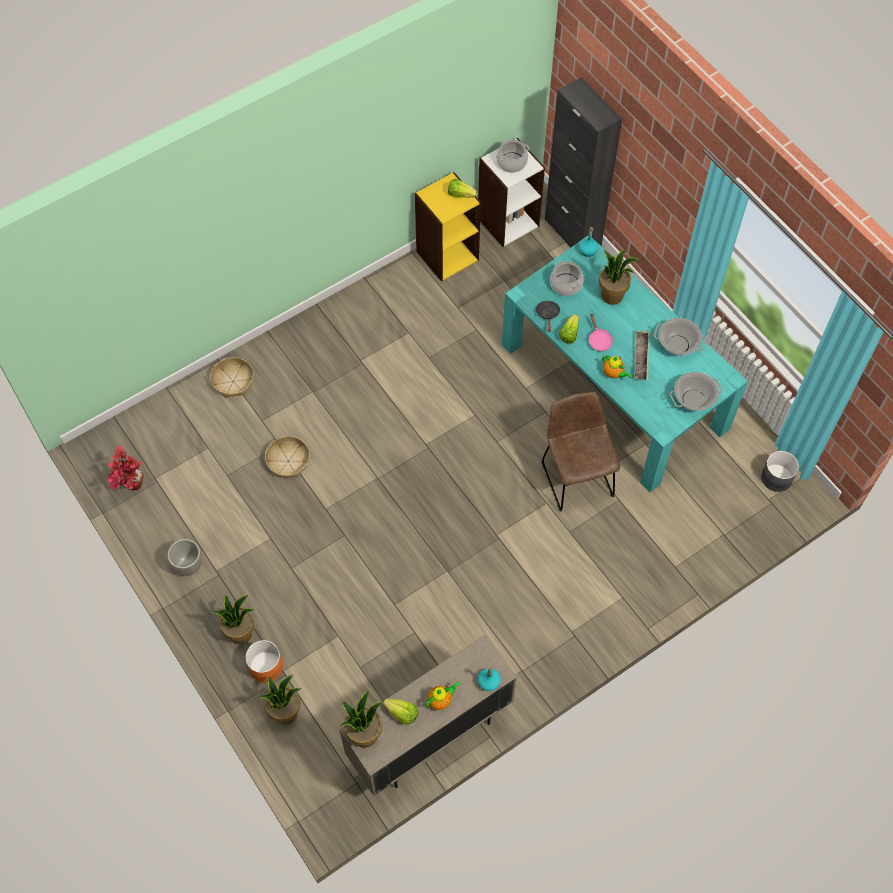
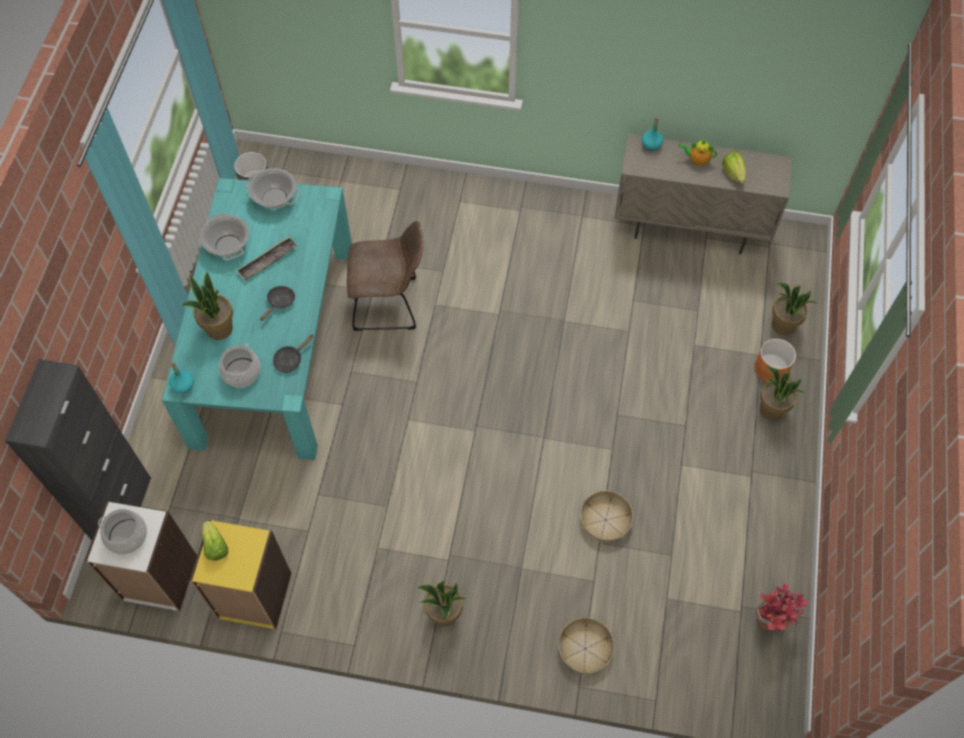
camera: 135 degrees left, 0 degrees up
(188, 566) = (772, 501): grey planter -> none
(364, 734) = (773, 181): potted plant -> potted plant (444, 614)
(569, 334) = (295, 328): lettuce -> none
(575, 476) = (389, 304): brown chair -> brown chair turned 120 degrees counterclockwise
(599, 340) = (280, 302): pink frying pan -> black frying pan
(614, 374) = (305, 267): teapot -> none

